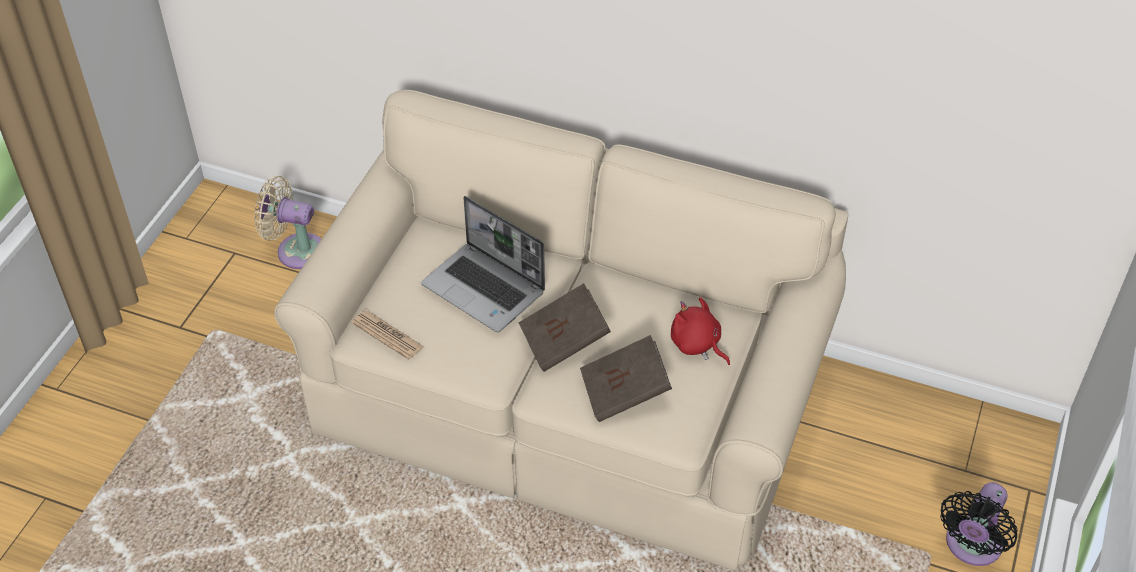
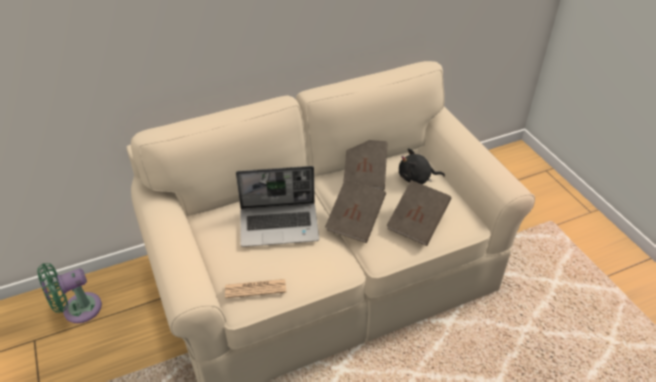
camera: 45 degrees left, 5 degrees down
(296, 250) = (78, 309): beige fan -> green fan
(644, 298) = (365, 174): none -> brown book
(697, 345) = (416, 178): red plush toy -> black plush toy
(971, 546) = (558, 206): black fan -> none

